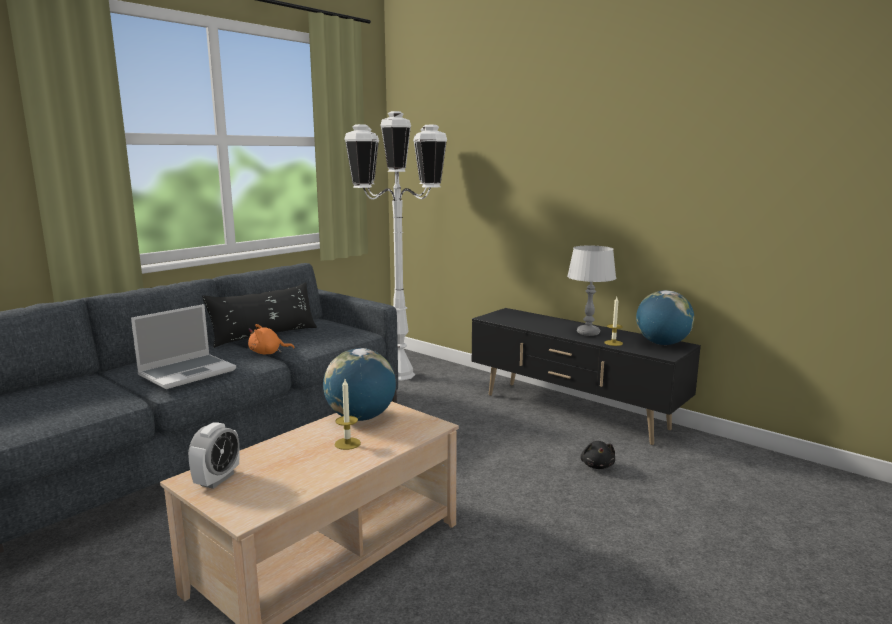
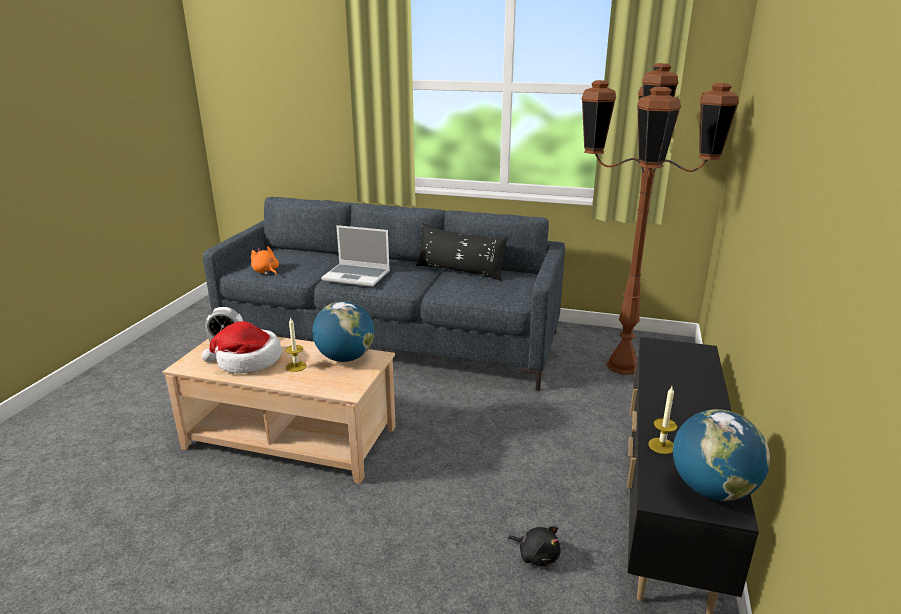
camera: 65 degrees right, 10 degrees up
(268, 353) = (426, 285): orange plush toy -> orange plush toy (266, 271)
(293, 470) = (247, 361): none -> hat
(400, 375) = (623, 366): white floor lamp -> brown floor lamp
(588, 333) = (683, 420): grey table lamp -> none
(597, 465) = (536, 555): black plush toy -> black plush toy turned 120 degrees counterclockwise

